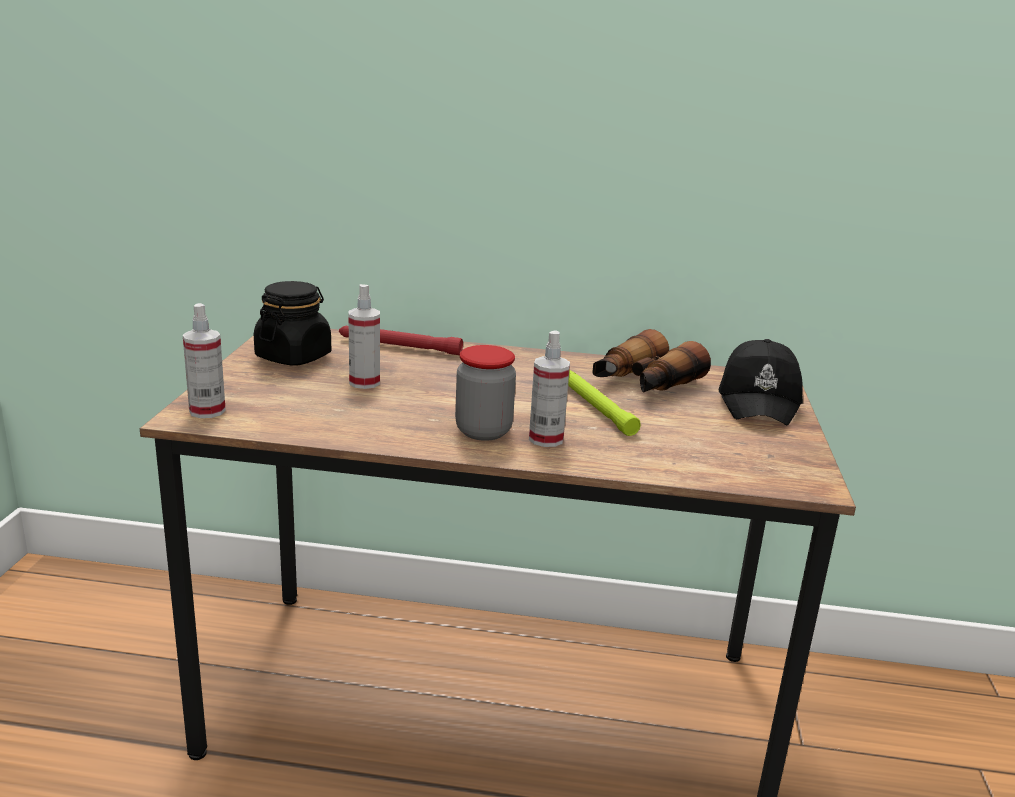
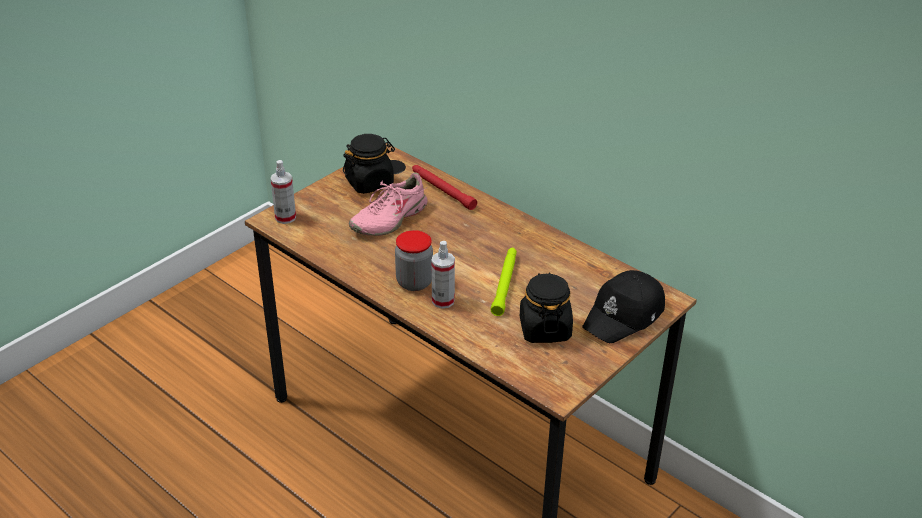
camera: 35 degrees right, 15 degrees up
(364, 382) = (389, 219): spray bottle -> pink shoe
(644, 383) = (565, 274): binoculars -> none
(701, 433) = (544, 329): none -> black jar

